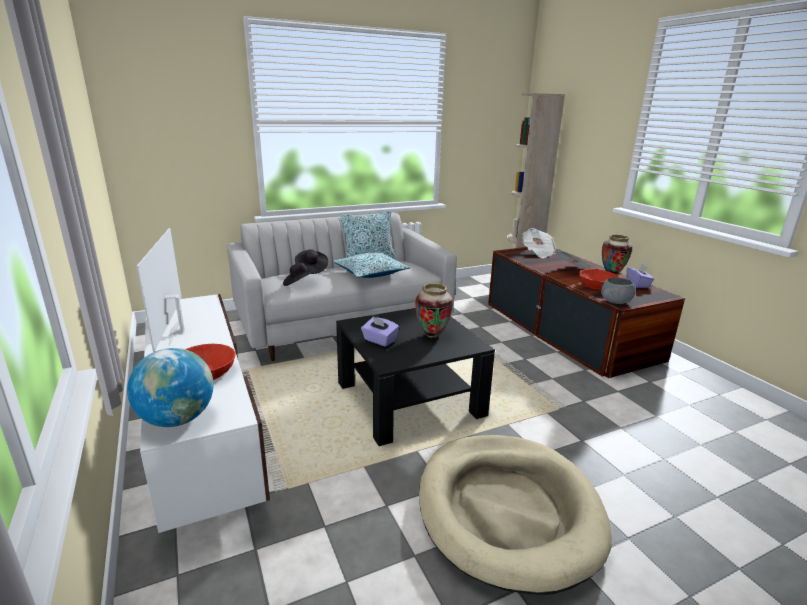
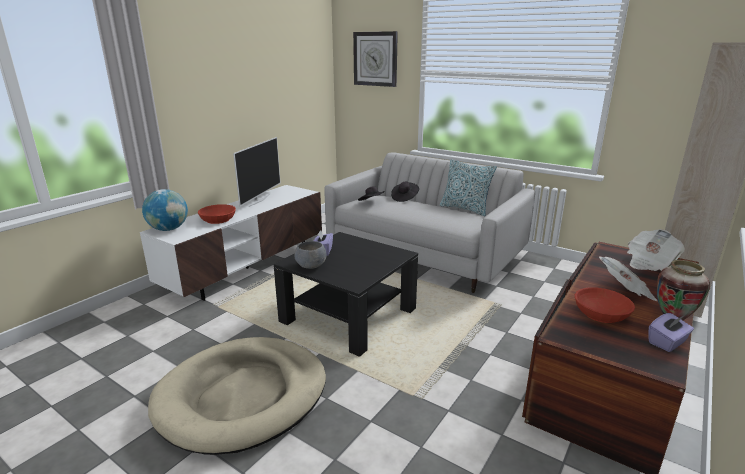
camera: 60 degrees right, 0 degrees up
(177, 331) = (258, 200): television -> television turned 150 degrees clockwise
(178, 105) = (375, 59): none -> wall clock
(370, 273) = (428, 214): pillow -> none
(432, 335) = (355, 265): vase -> none
(615, 301) = (562, 332): grey bowl -> grey bowl (311, 265)

